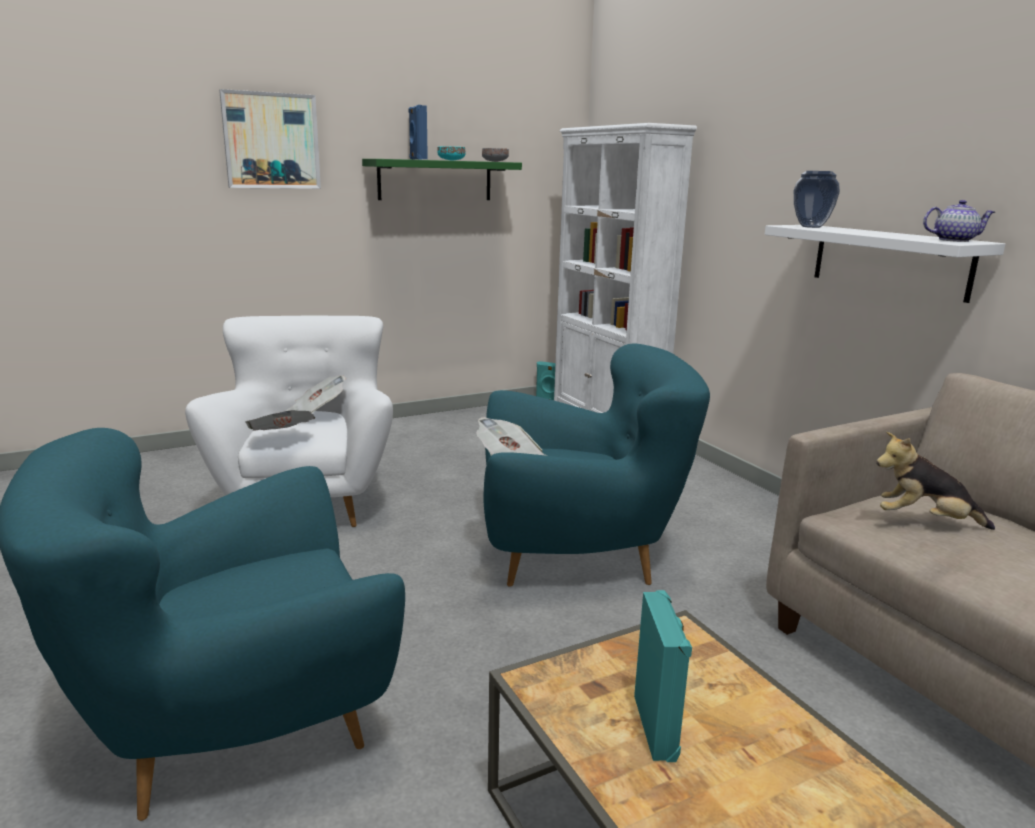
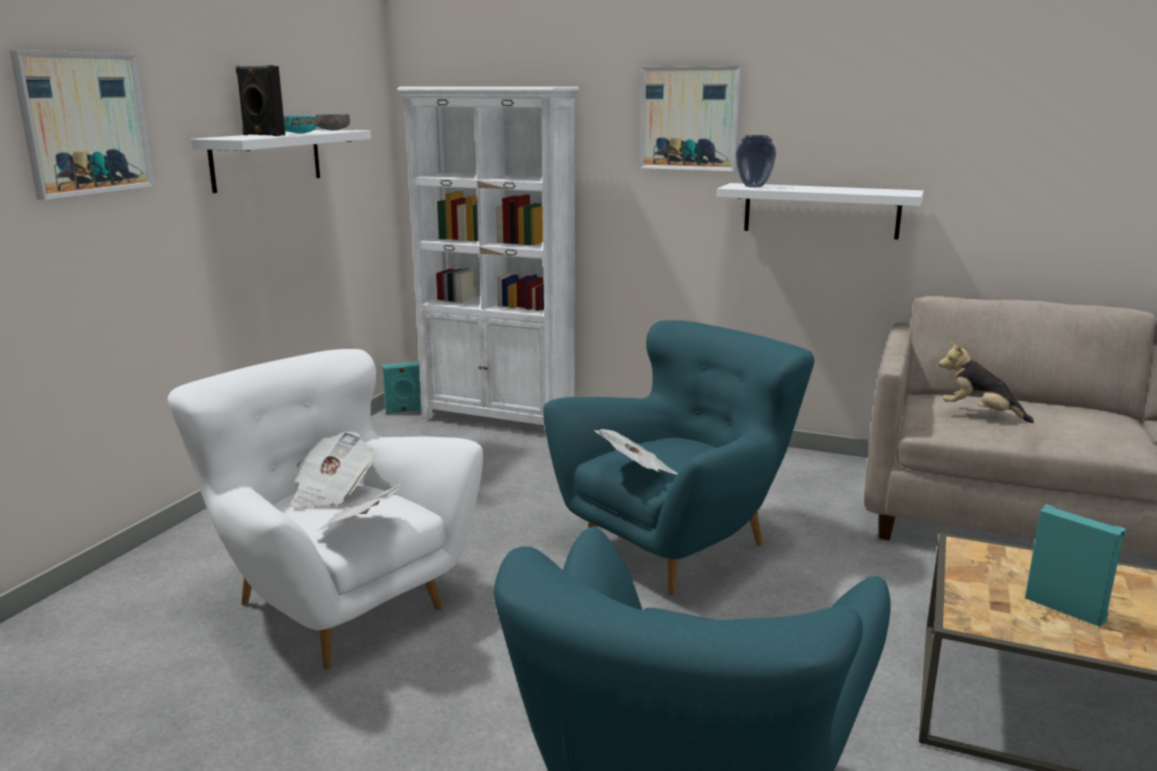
camera: 40 degrees left, 0 degrees up
(417, 159) = (262, 135): blue speaker -> black speaker
(435, 180) = (267, 159): green shelf -> white shelf
(781, 155) = (690, 118): none -> picture
(924, 521) = (979, 413): plush toy -> plush toy turned 60 degrees clockwise
(954, 240) = (895, 191): teapot -> none

